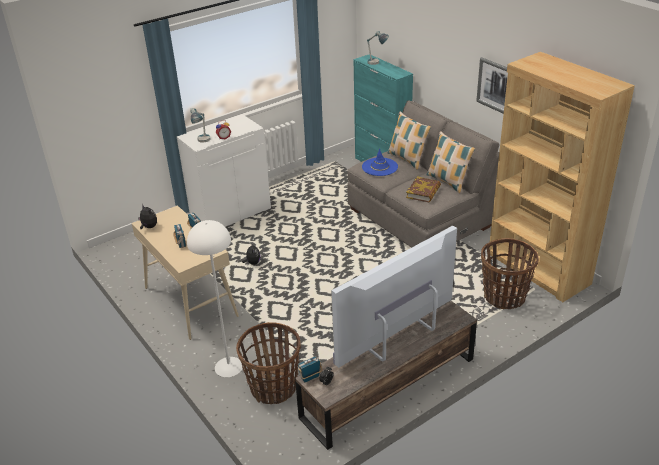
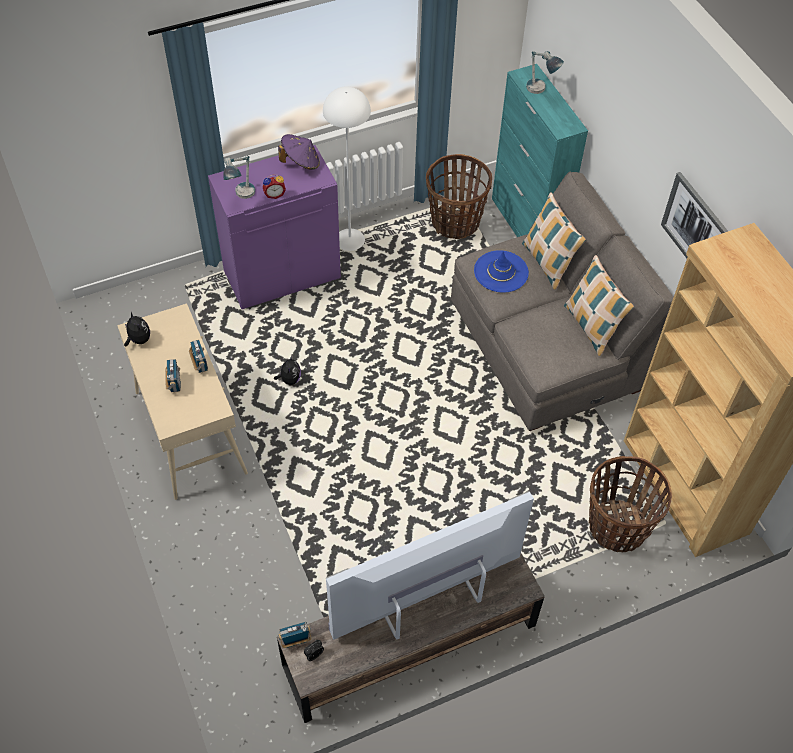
camera: 10 degrees right, 20 degrees up
(228, 367) = (214, 558): white floor lamp -> white floor lamp (349, 240)
(231, 213) = (282, 274): white cabinet -> purple cabinet
(236, 122) = (301, 162): none -> purple hat
(273, 388) = (263, 608): basket -> basket (455, 222)
(423, 192) = (547, 342): book -> none

